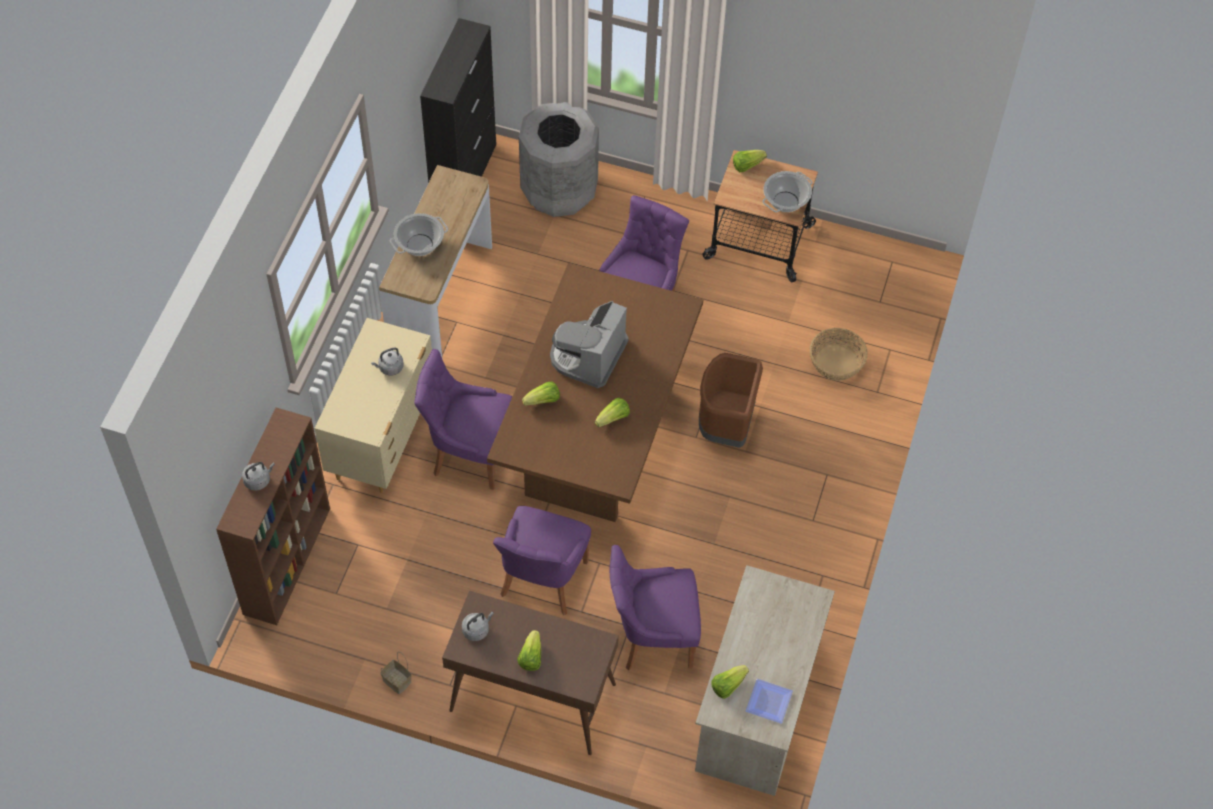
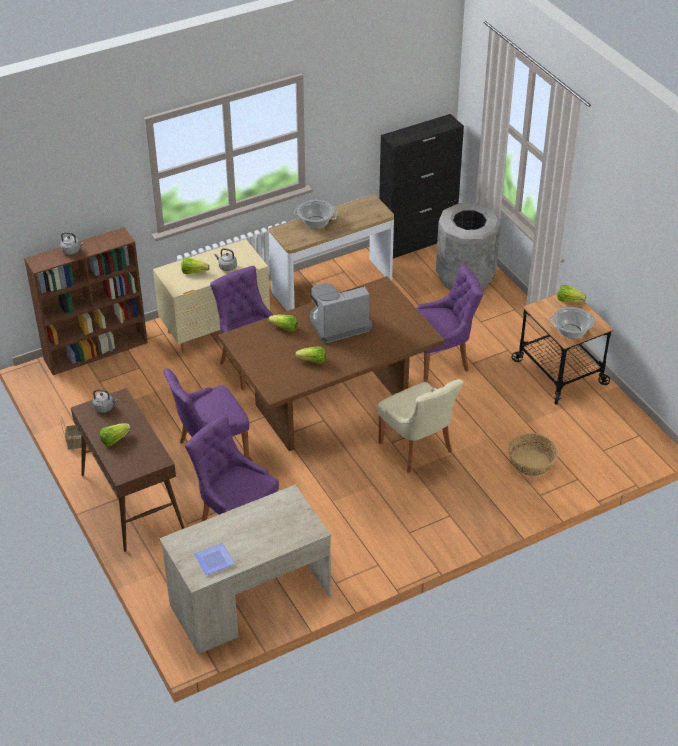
camera: 45 degrees right, 15 degrees down
(725, 425) = (417, 449): brown trash can -> beige chair
(728, 685) = (202, 534): lettuce -> lettuce (194, 272)

